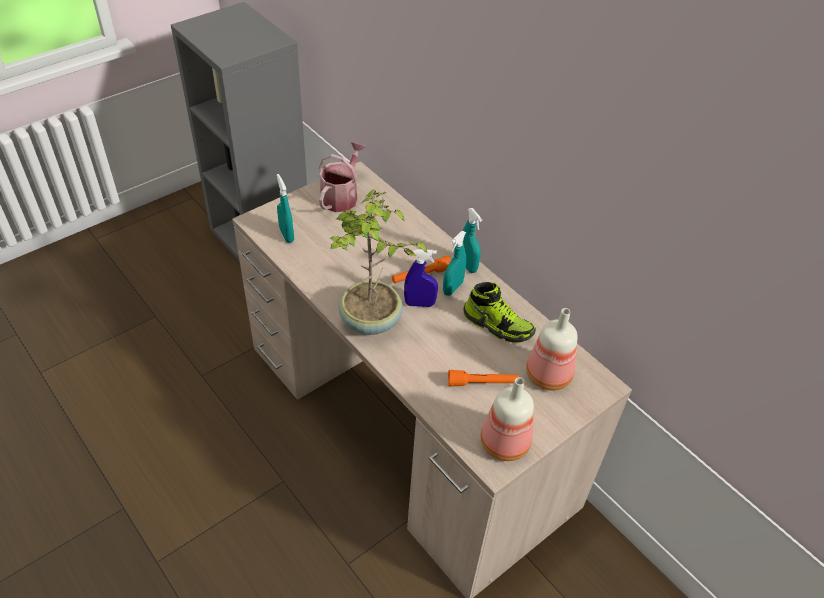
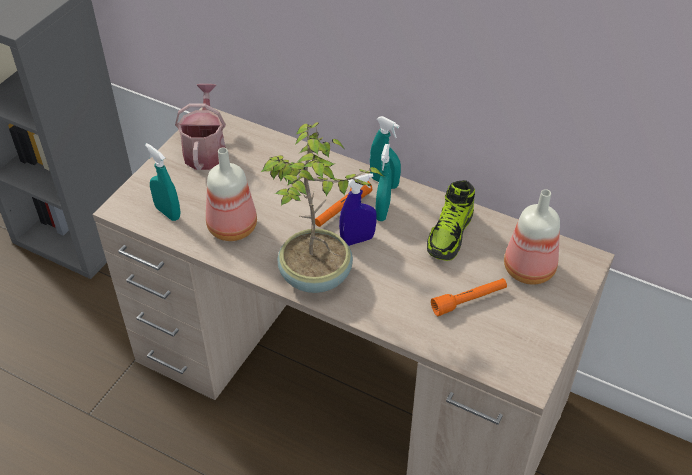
camera: 20 degrees left, 0 degrees up
(497, 325) = (450, 234): shoe -> shoe turned 105 degrees clockwise
(503, 442) = (523, 354): bottle -> bottle (230, 227)

